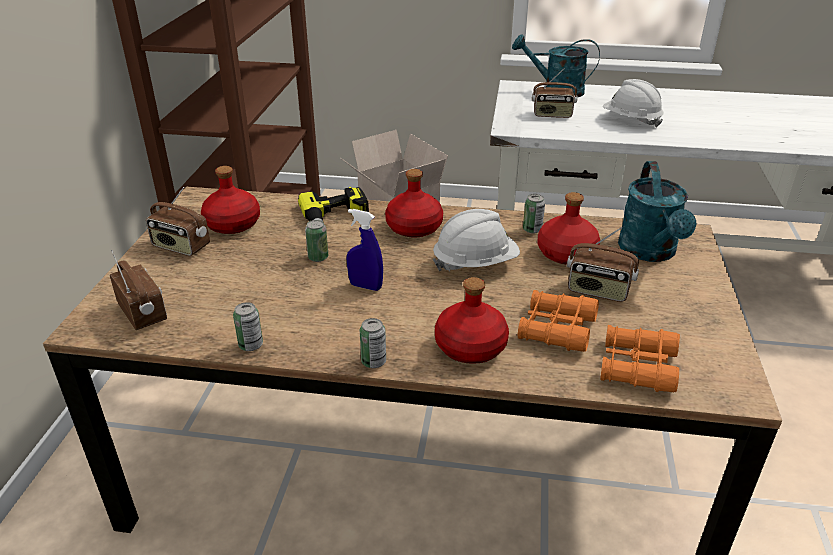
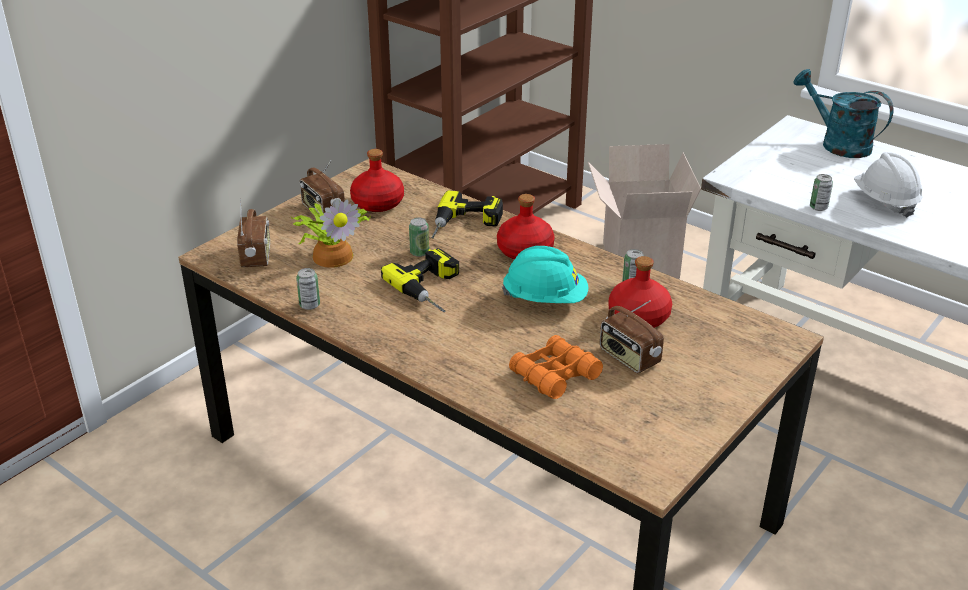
camera: 30 degrees right, 0 degrees up
(230, 285) = (333, 254): none -> potted plant
(365, 286) = (434, 289): blue spray bottle -> power drill
(373, 362) = (385, 348): can -> can (818, 207)
(471, 347) = (469, 364): red bottle -> none
(475, 263) = (545, 299): white hard hat -> turquoise hard hat
(552, 115) = (798, 172): radio -> none
(637, 367) = (588, 427): orange binoculars -> none
(650, 252) = (723, 342): turquoise watering can -> none

